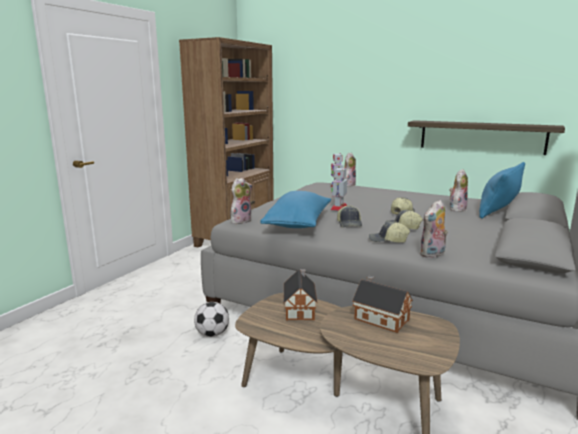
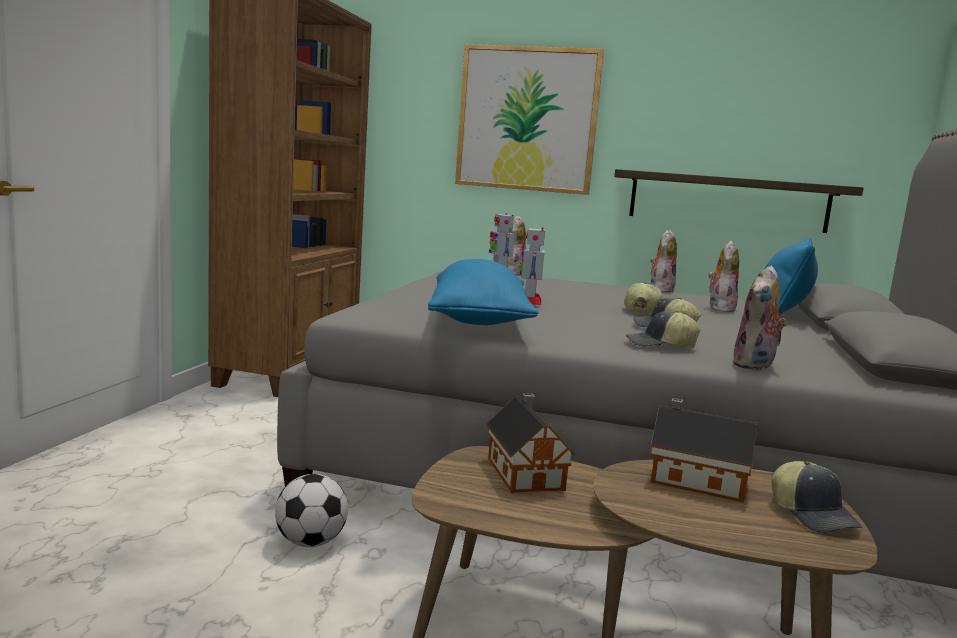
camera: 15 degrees left, 5 degrees down
(241, 221) = (365, 314): plush toy -> plush toy (660, 290)
(349, 224) = (571, 322): cap -> cap (813, 515)
(360, 93) = (527, 119): none -> picture

